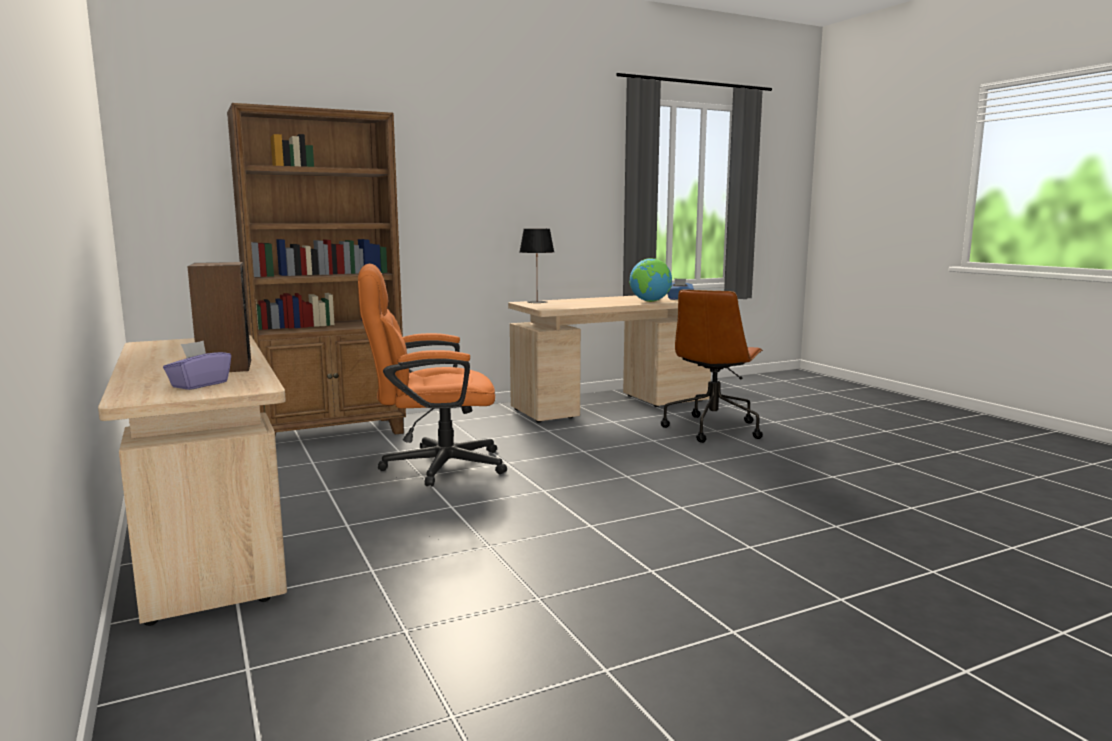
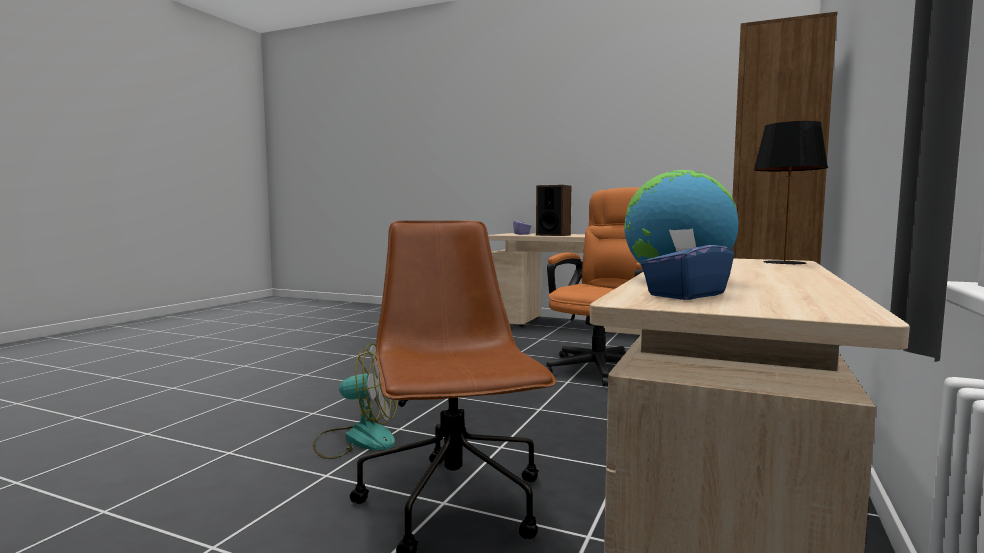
camera: 140 degrees right, 5 degrees down
(737, 463) = (357, 439): none -> fan

